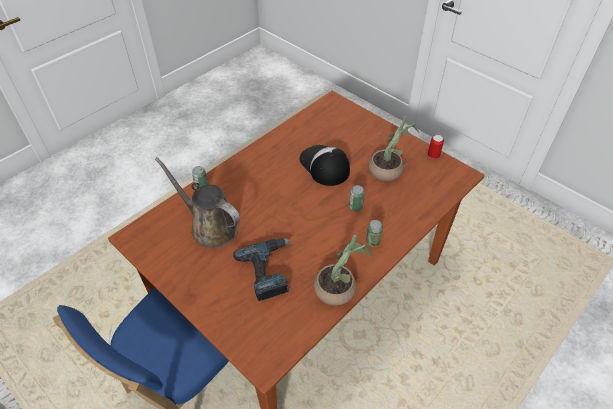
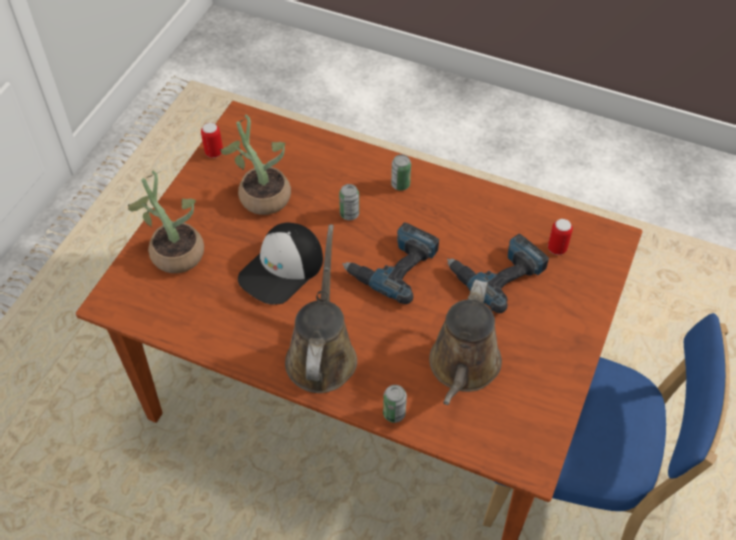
camera: 110 degrees left, 5 degrees up
(257, 168) = (322, 354): none -> brown watering can
(273, 317) = (557, 248): none -> can
(303, 217) = (393, 265): none -> power drill
(339, 287) = (484, 199): potted plant -> potted plant (173, 250)

